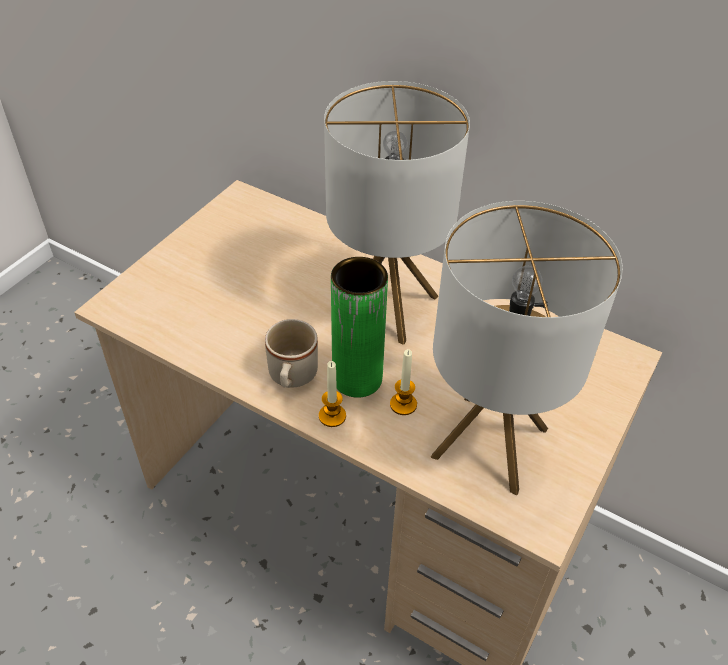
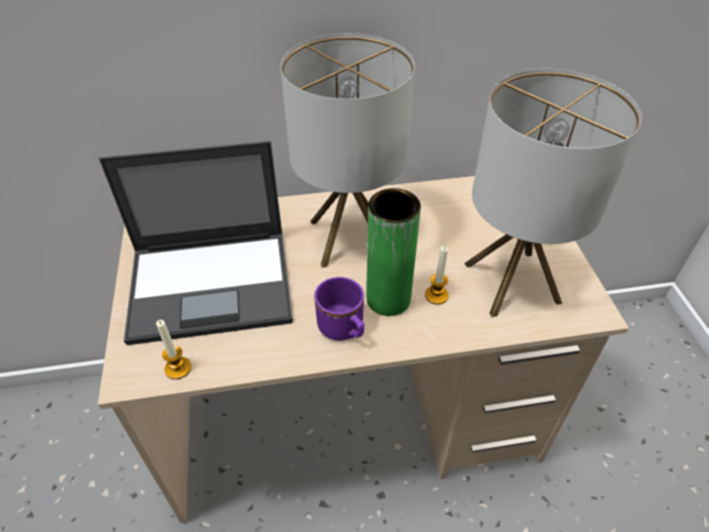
camera: 40 degrees left, 0 degrees up
(236, 276) = (213, 284): none -> laptop
(291, 378) = (344, 330): beige mug -> purple mug
(332, 416) = (402, 336): candle -> candle (178, 368)

